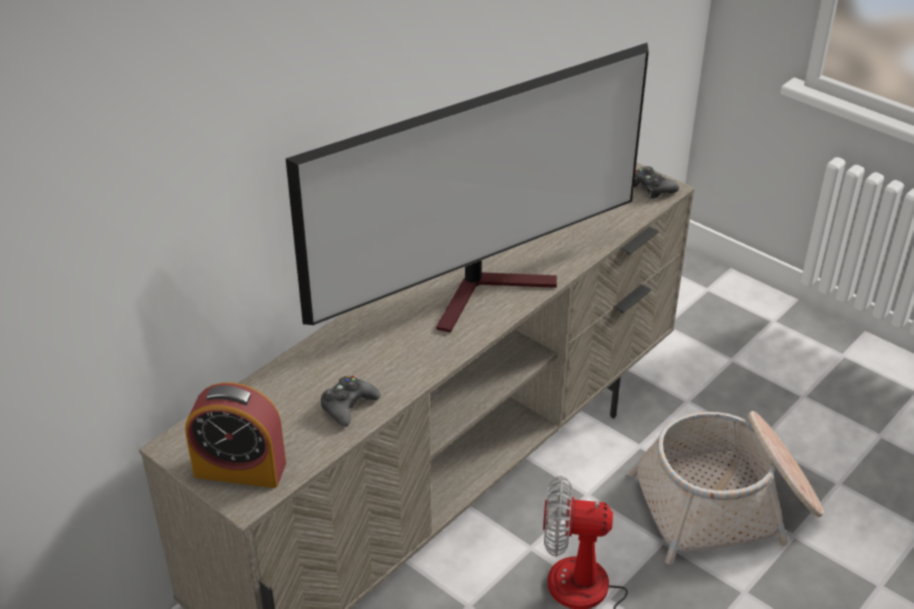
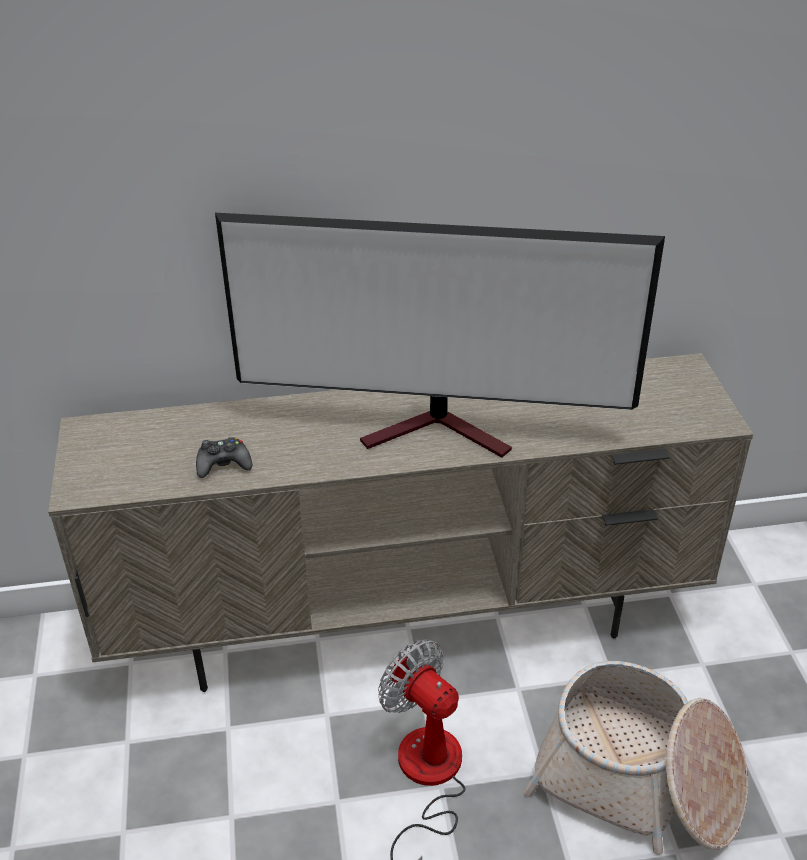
camera: 40 degrees right, 0 degrees up
(240, 469) = (99, 468): alarm clock -> none
(652, 188) = (707, 414): black game controller -> none

